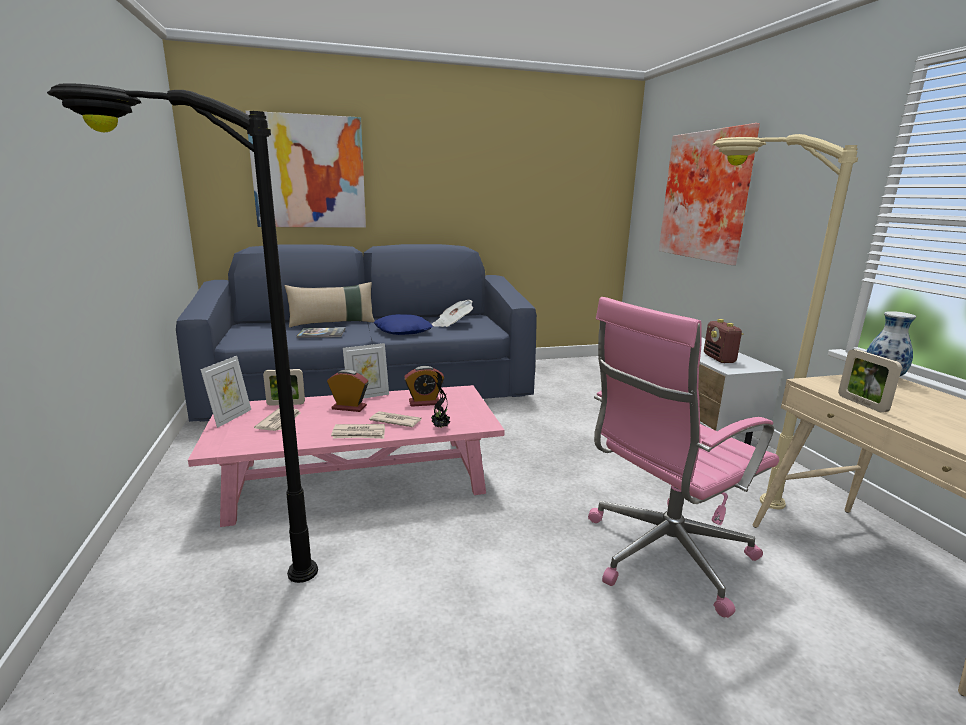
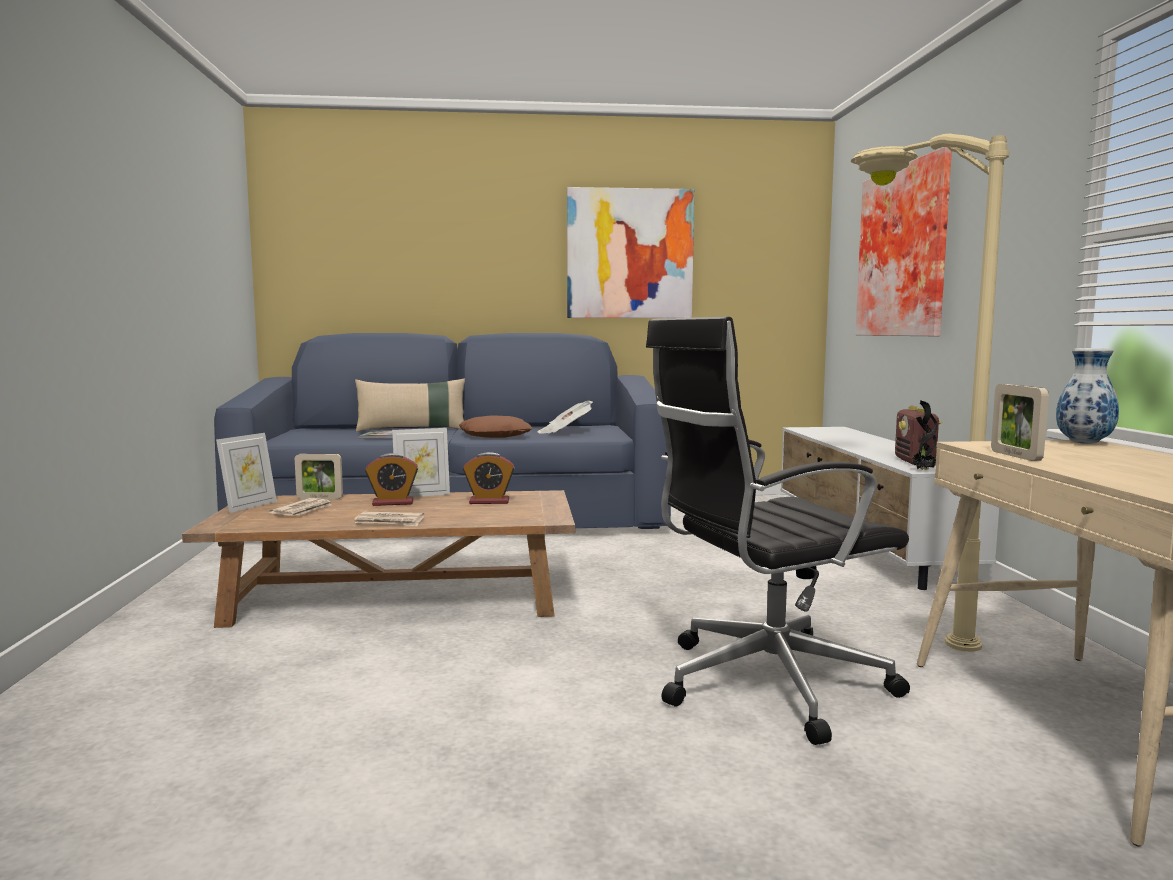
camera: 10 degrees right, 10 degrees down
(216, 566) = (193, 658): black floor lamp -> none
(309, 172) = (397, 247): picture -> picture (629, 254)
(349, 407) = (393, 503): alarm clock -> alarm clock turned 150 degrees clockwise
(359, 477) = (400, 595): pink coffee table -> brown coffee table
(395, 421) = (441, 514): newspaper -> none
(403, 331) = (495, 436): blue pillow -> brown pillow
(439, 427) = (493, 520): potted plant -> potted plant (922, 470)
(662, 555) = (764, 684): pink office chair -> black office chair

